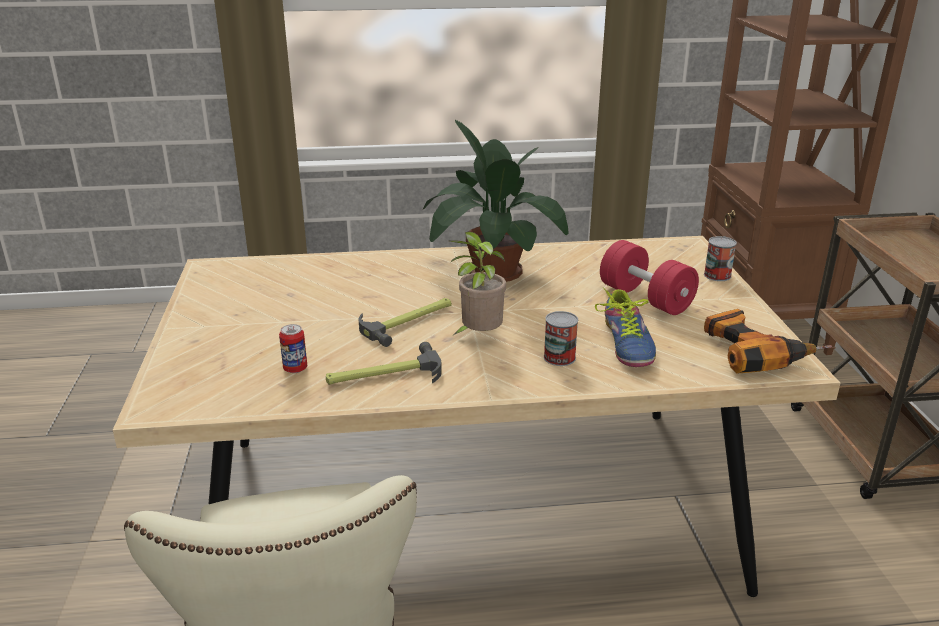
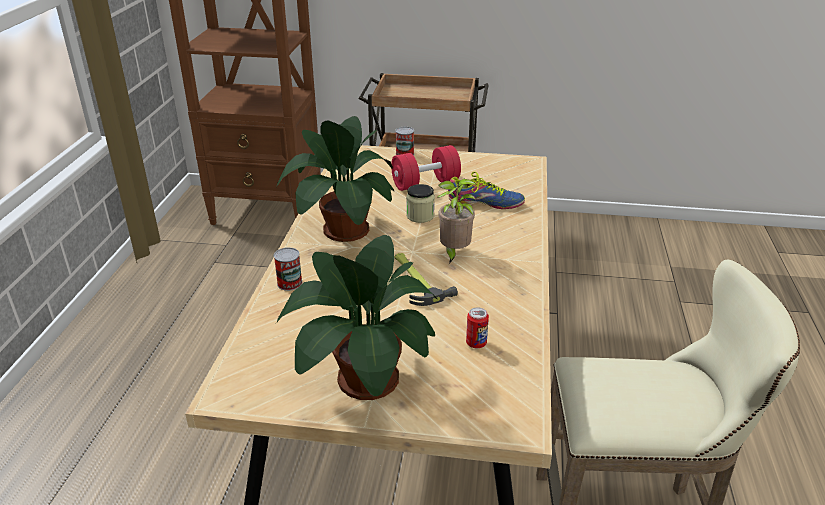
camera: 75 degrees left, 5 degrees up
(228, 318) = (363, 381): none -> potted plant
(383, 374) = (498, 301): hammer -> none
(555, 305) = (420, 216): none -> jar
(559, 357) = (495, 228): can -> can (289, 283)
(755, 351) = (507, 168): power drill -> none

